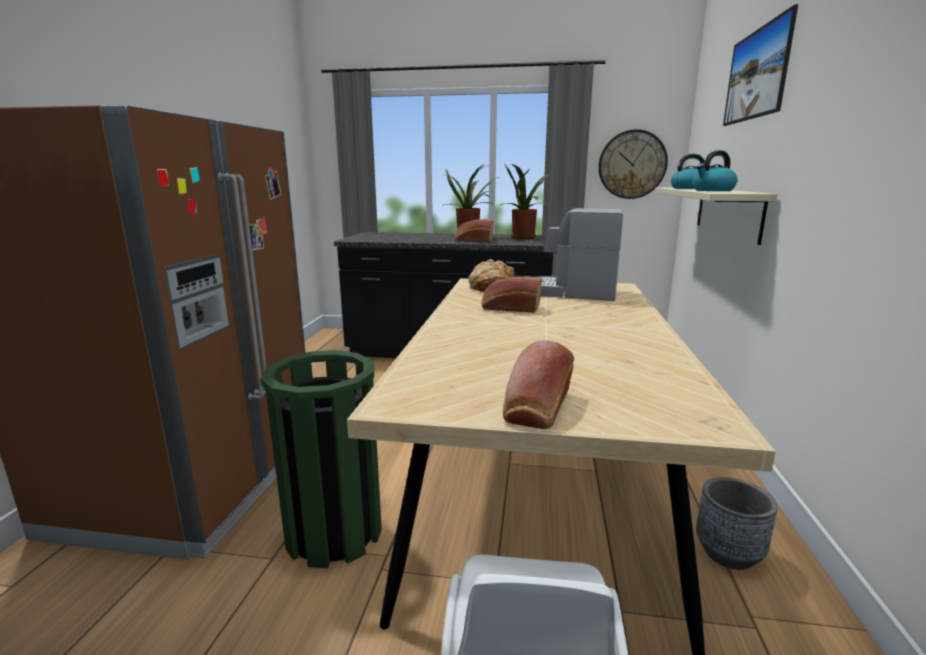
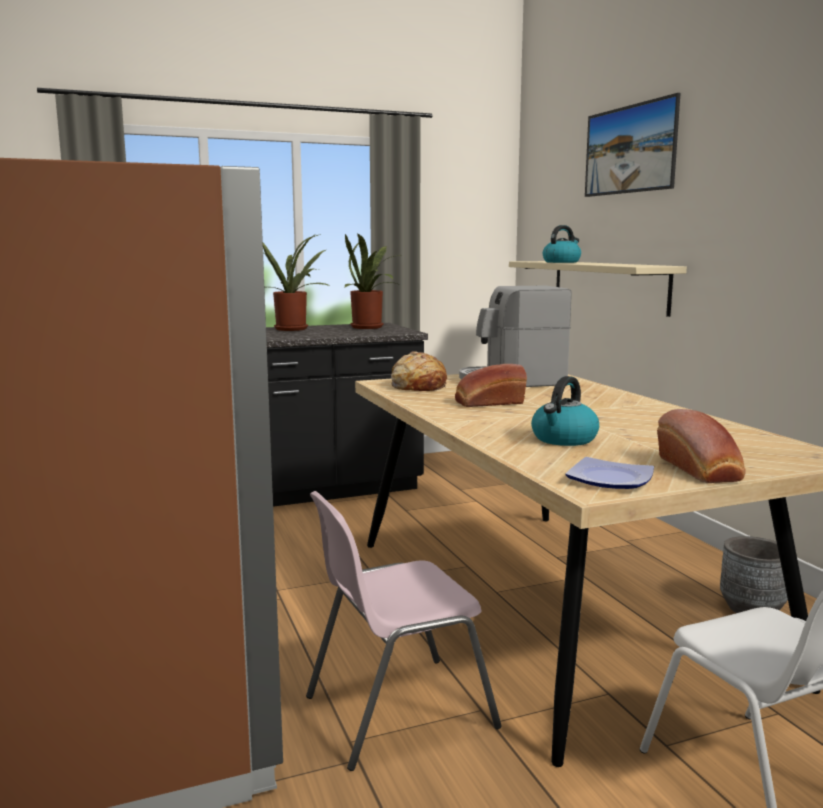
camera: 30 degrees left, 5 degrees down
(334, 533) = (396, 711): green trash can -> pink chair
(431, 397) = (608, 479): none -> plate
(473, 240) = (316, 334): bread -> none
(632, 164) = (463, 235): wall clock -> none
(712, 190) = (609, 264): kettle -> kettle (564, 439)

